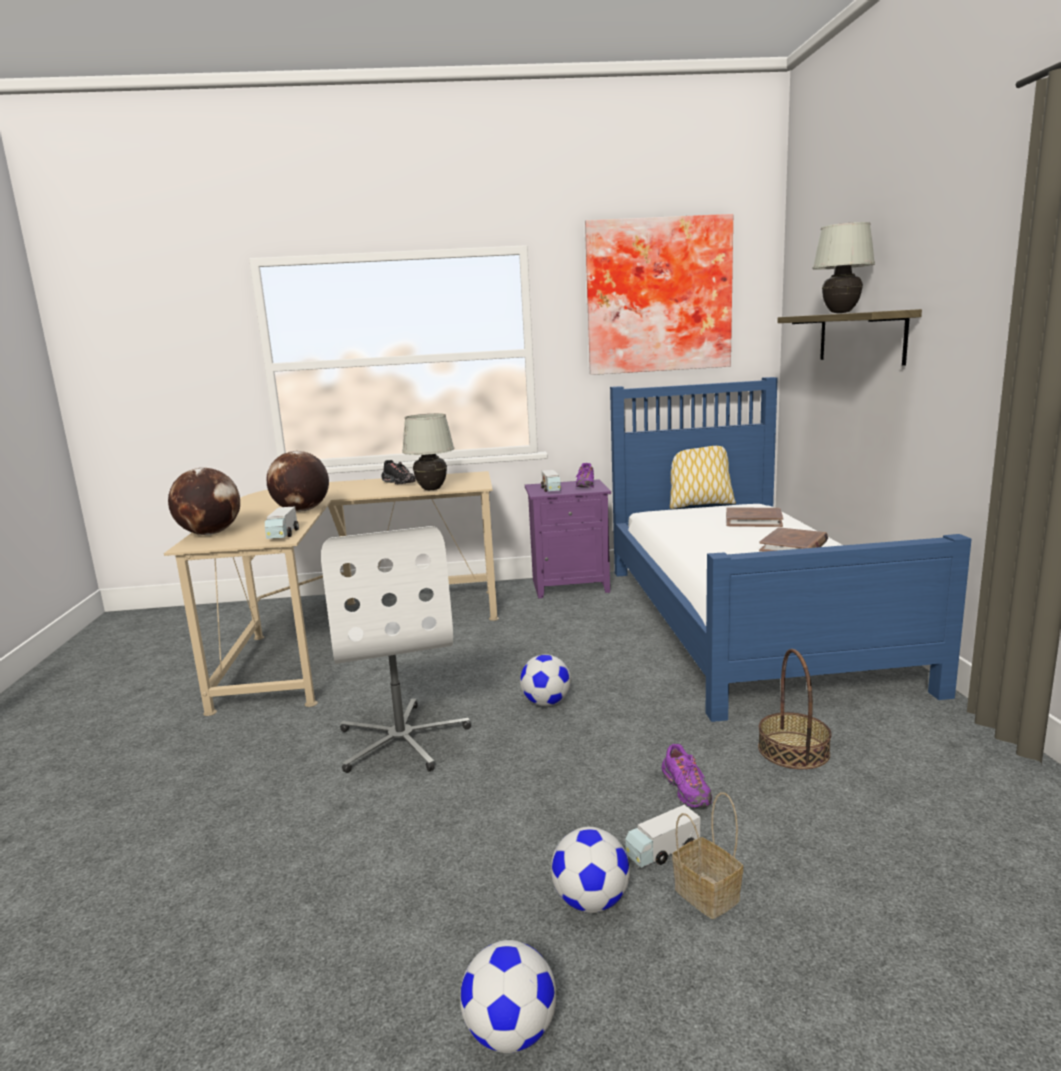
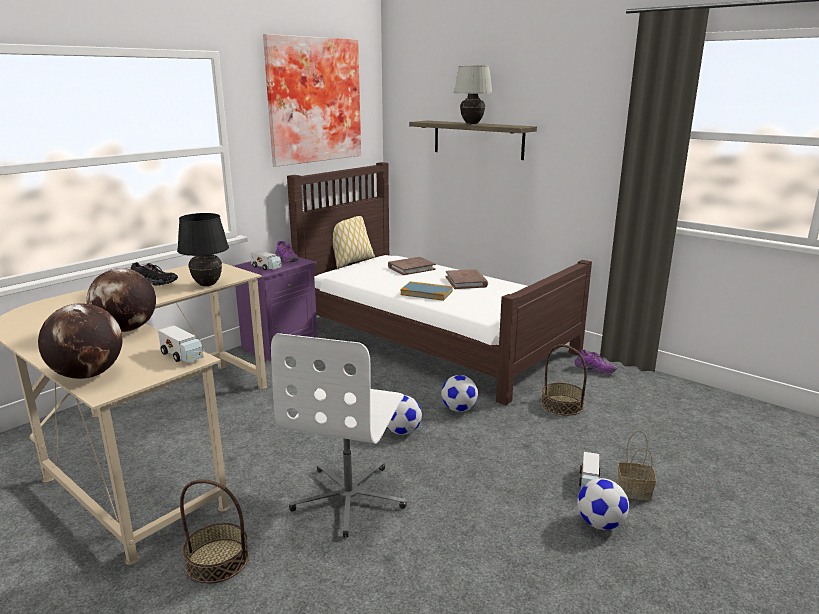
camera: 45 degrees left, 5 degrees up
(246, 739) = (217, 560): none -> basket
(402, 740) = (350, 497): white office chair -> white office chair turned 75 degrees clockwise
(432, 489) = (207, 285): white table lamp -> black table lamp
(511, 1032) = (665, 600): football -> football (459, 409)
(686, 791) = (552, 447): purple shoe -> purple shoe (594, 370)
(712, 549) = (426, 293): none -> book
(745, 621) = (431, 338): blue bed -> brown bed

